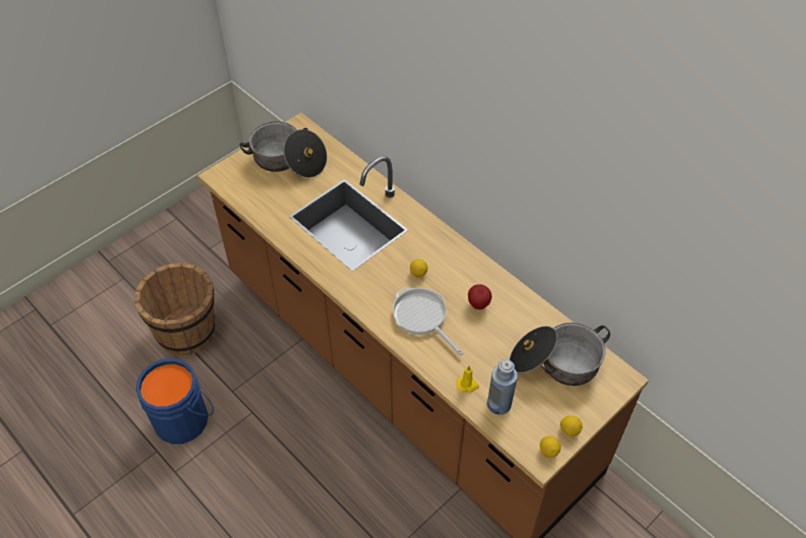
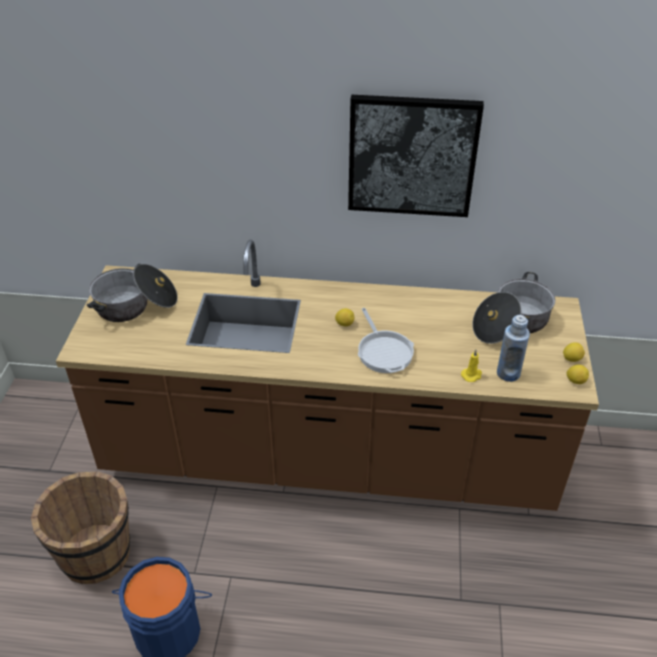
camera: 40 degrees left, 10 degrees down
(422, 317) = (384, 351): frying pan -> frying pan turned 120 degrees counterclockwise
(478, 304) = (414, 319): apple -> none
(523, 159) = (412, 156): none -> picture

